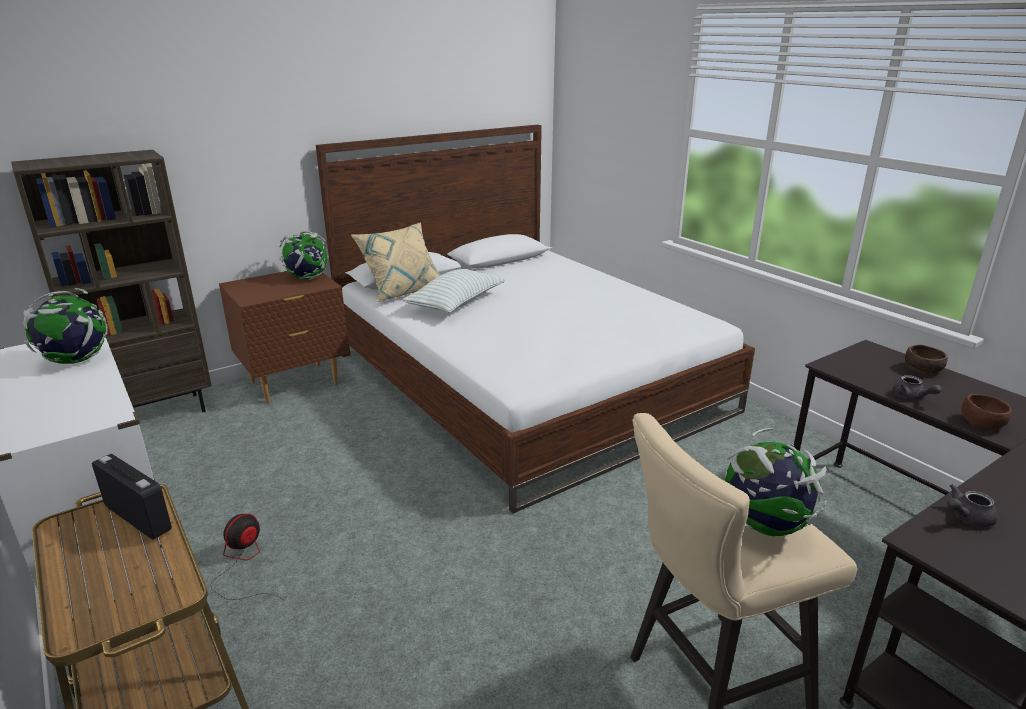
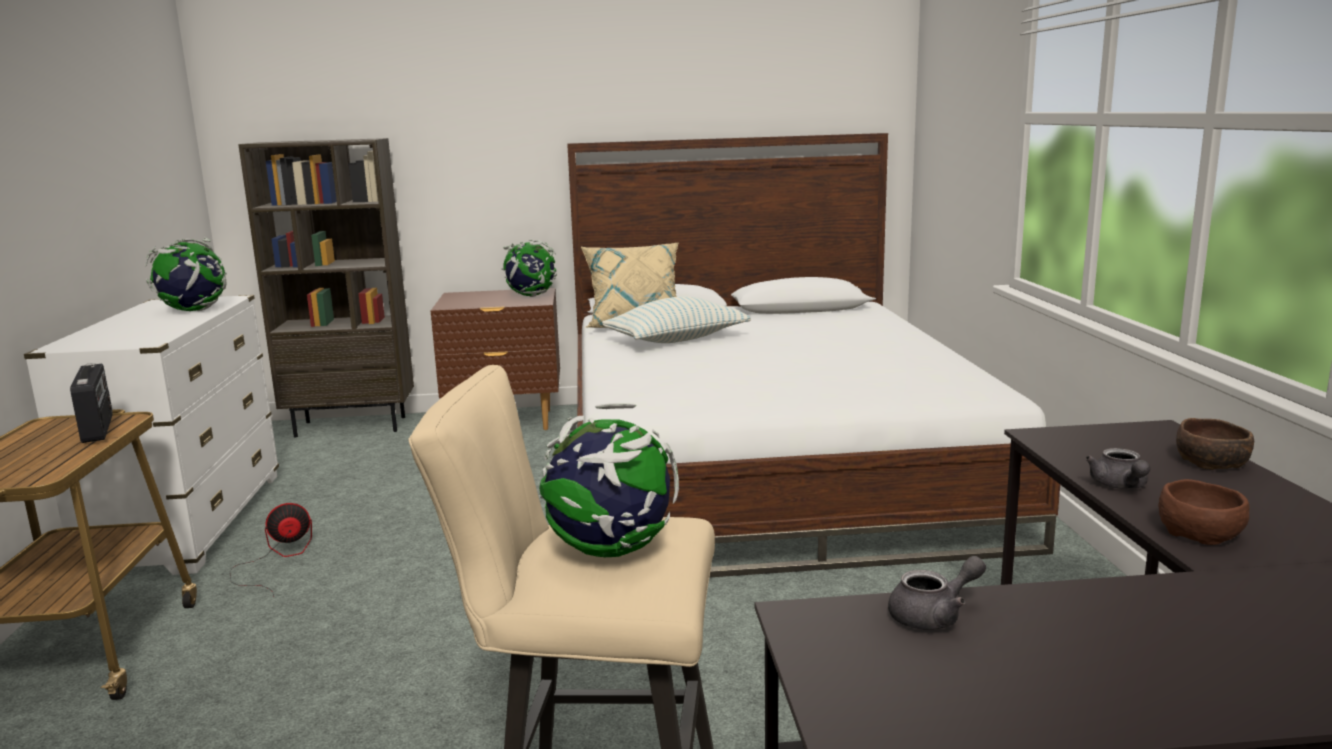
camera: 30 degrees right, 10 degrees down
(966, 518) = (934, 616): grey teapot -> grey teapot turned 150 degrees clockwise

